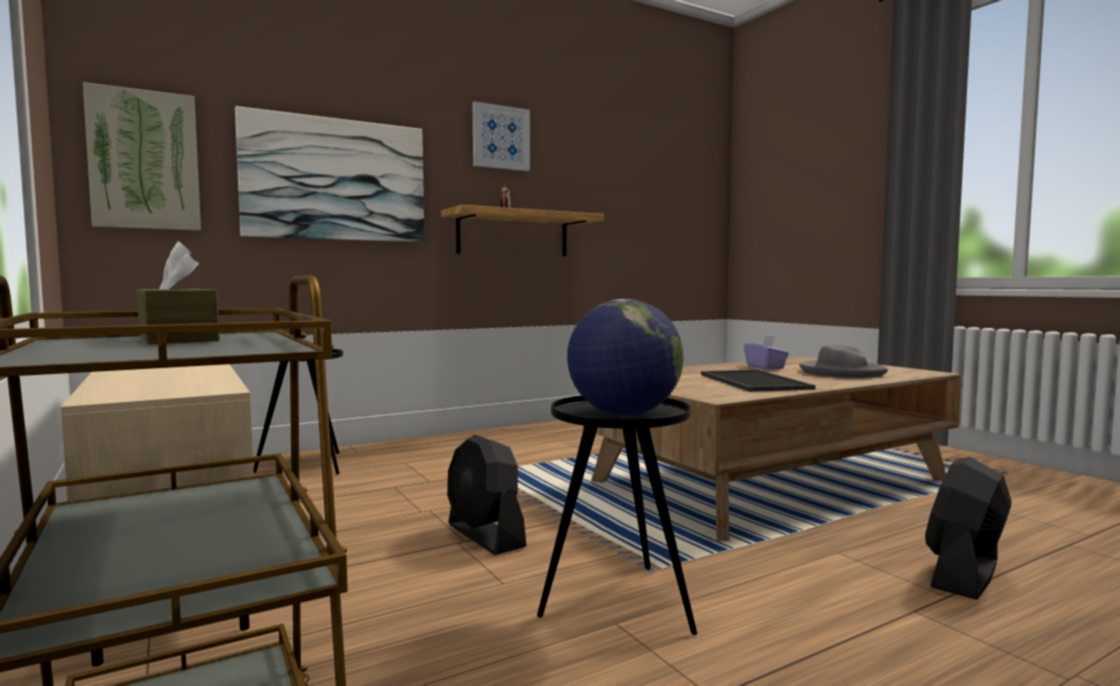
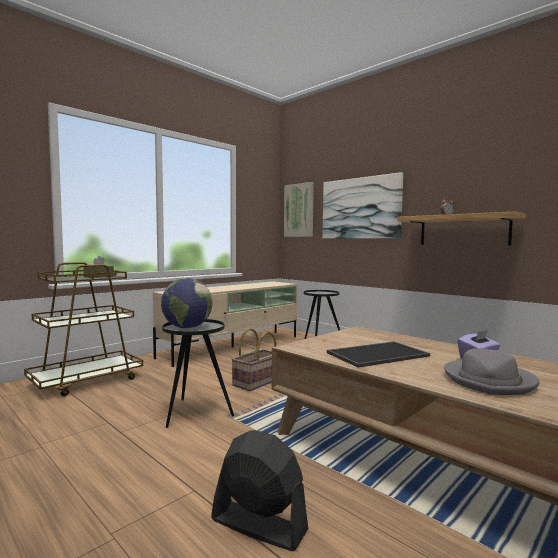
camera: 75 degrees right, 0 degrees up
(485, 536) = (257, 382): black fan -> basket
(500, 137) = (457, 164): picture -> none

